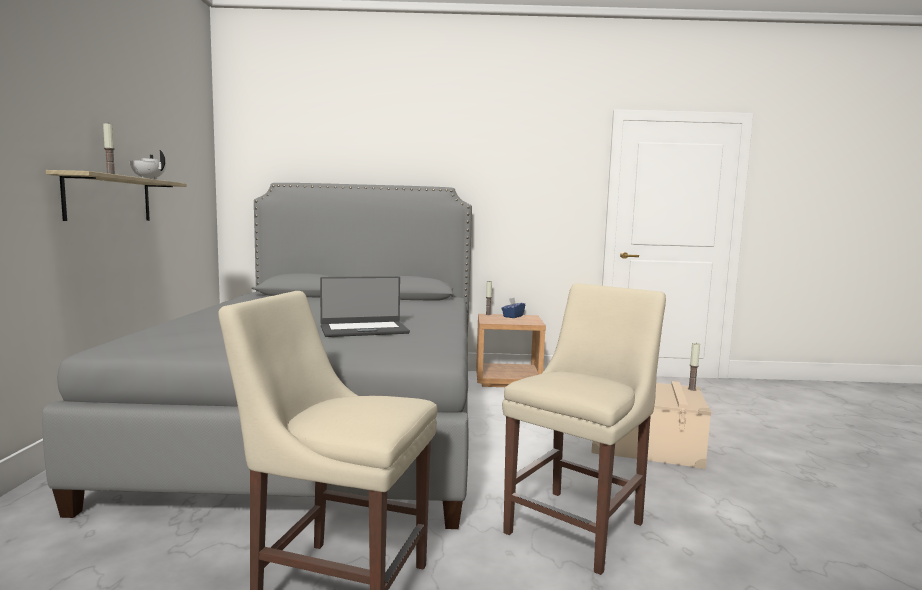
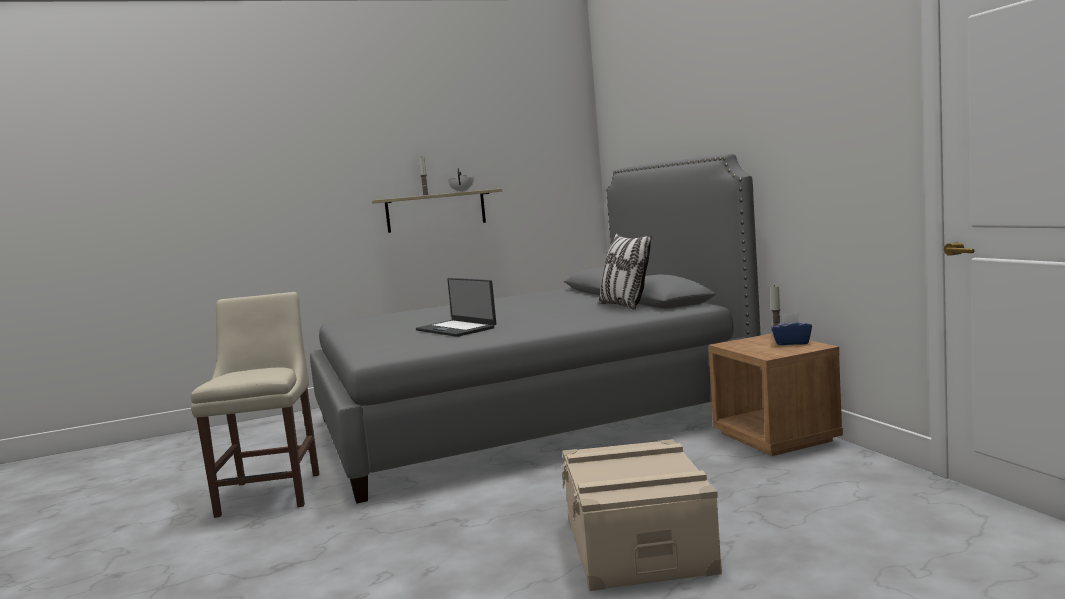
camera: 70 degrees right, 0 degrees up
(401, 301) = (624, 306): none -> pillow
(579, 525) = (387, 542): beige chair -> none
(691, 389) = (689, 488): candle -> none

